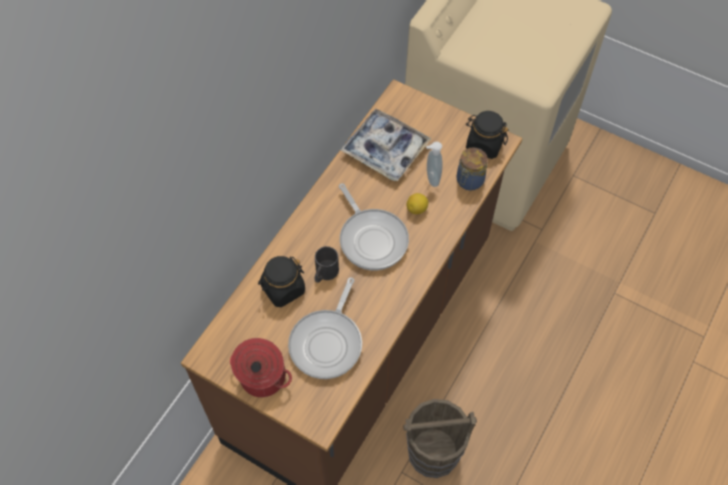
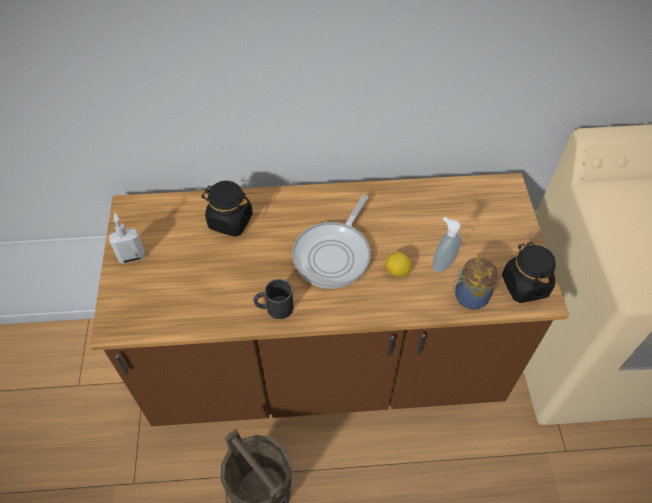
camera: 55 degrees right, 5 degrees down
(262, 378) = (132, 256): cooking pot -> soap dispenser
(324, 274) = (268, 241): black mug -> black mug (274, 308)
(328, 342) = (200, 284): frying pan -> none
(385, 150) = (438, 210): tray -> none

